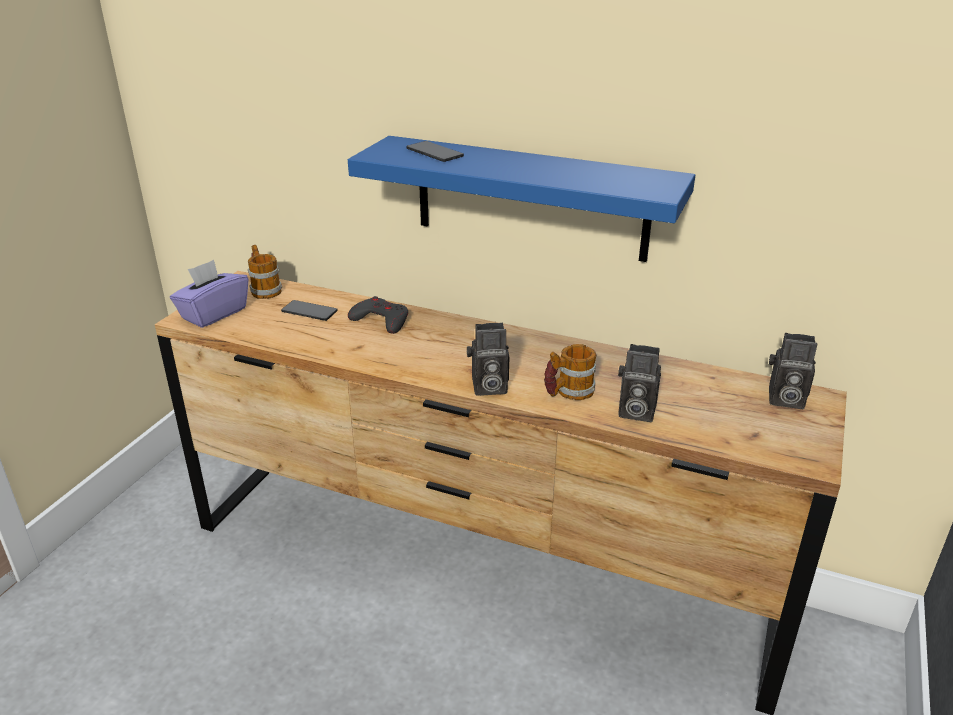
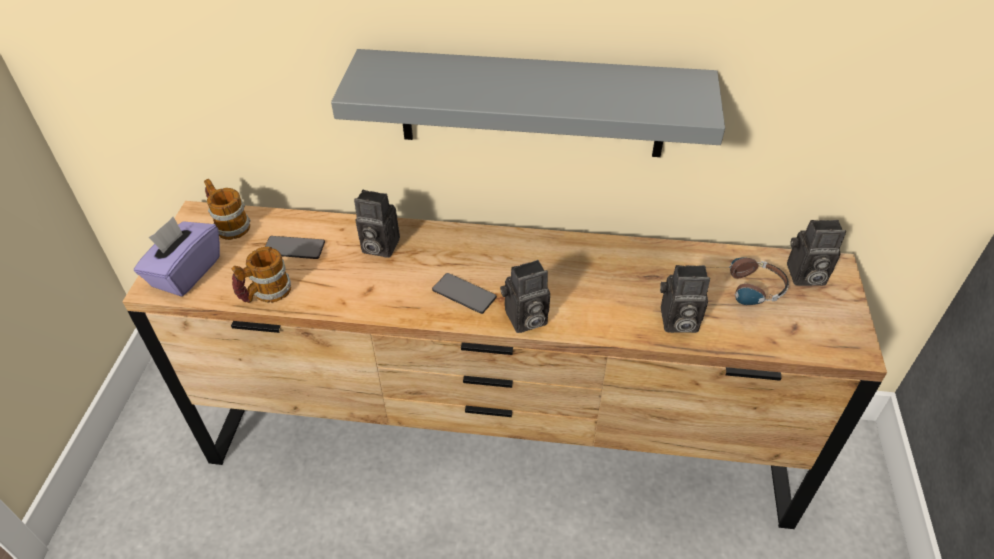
camera: 15 degrees left, 15 degrees up
(381, 320) = (378, 246): grey game controller -> camera
(434, 153) = (426, 75): phone -> phone (464, 294)
(530, 198) = (532, 104): blue shelf -> grey shelf
(568, 392) = (606, 310): mug -> mug (265, 294)
(714, 399) = (743, 289): none -> headphones

